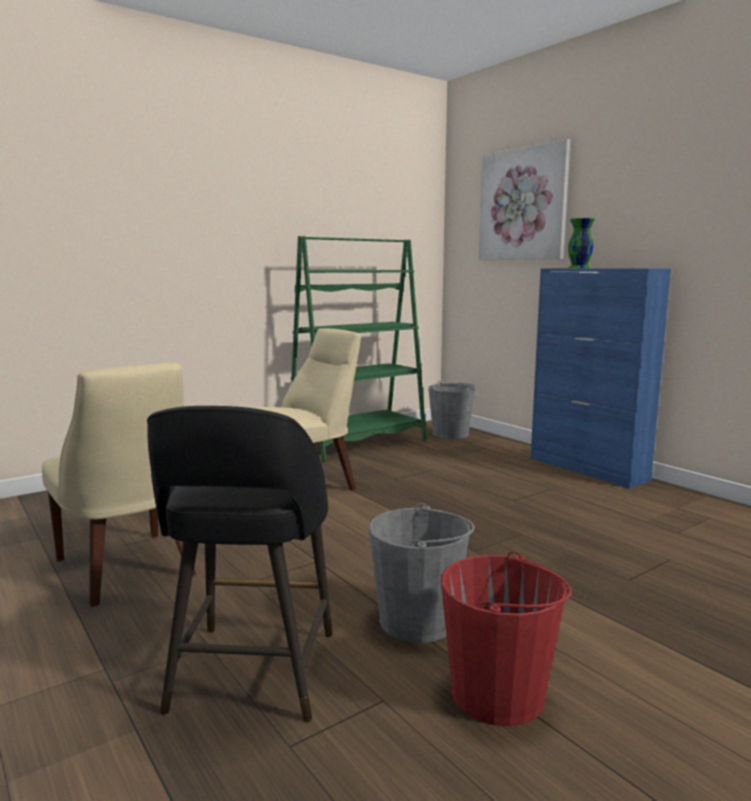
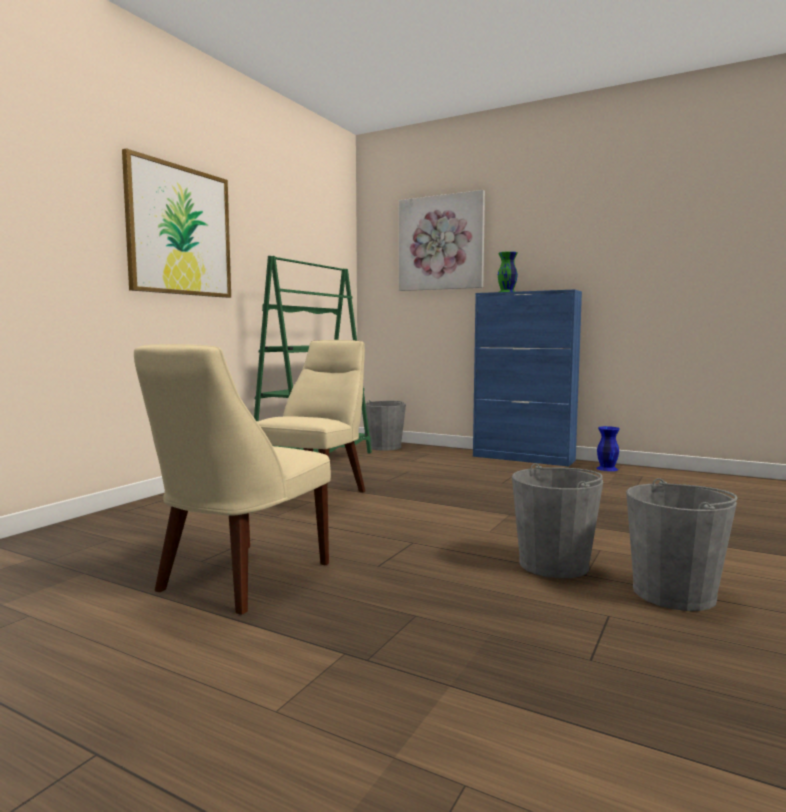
camera: 25 degrees left, 5 degrees down
(128, 570) = (239, 579): beige chair -> beige chair turned 90 degrees clockwise
(206, 218) = (179, 231): none -> picture
(252, 674) = (485, 625): black stool -> none
(498, 694) = (674, 593): red bucket -> grey bucket
(675, 499) = (606, 468): none -> blue vase

